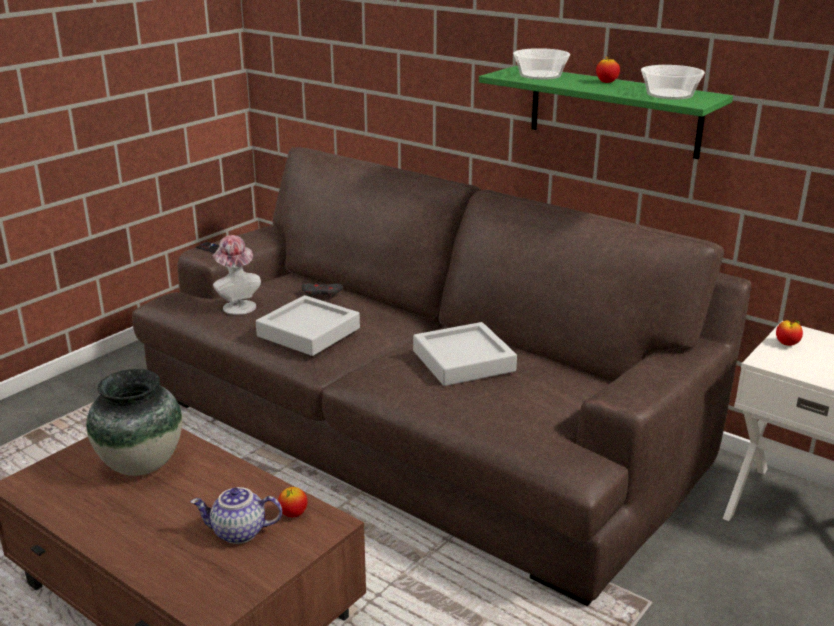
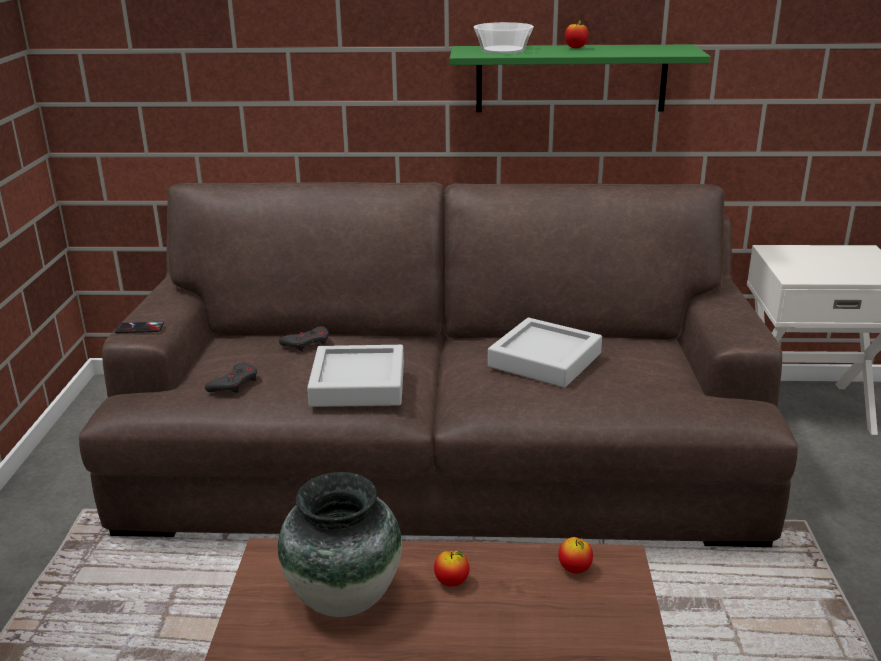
camera: 35 degrees left, 0 degrees up
(237, 306) = (234, 383): hat -> grey game controller
(238, 533) = (553, 614): teapot -> none
(669, 94) = (651, 49): bowl -> none
(787, 344) = (785, 261): apple -> apple (452, 582)

